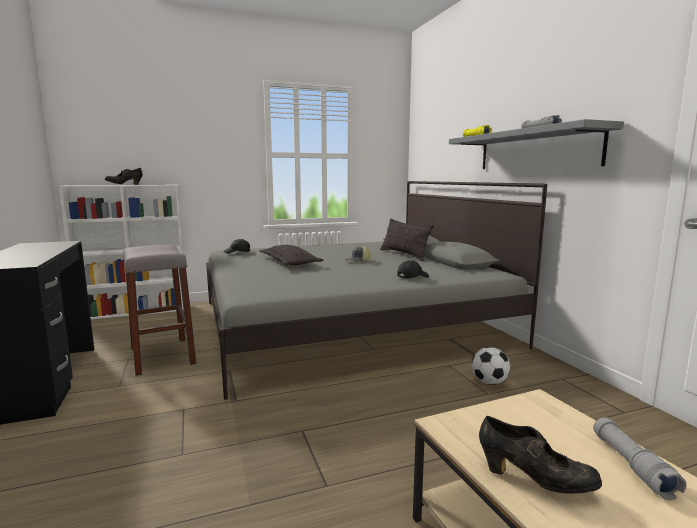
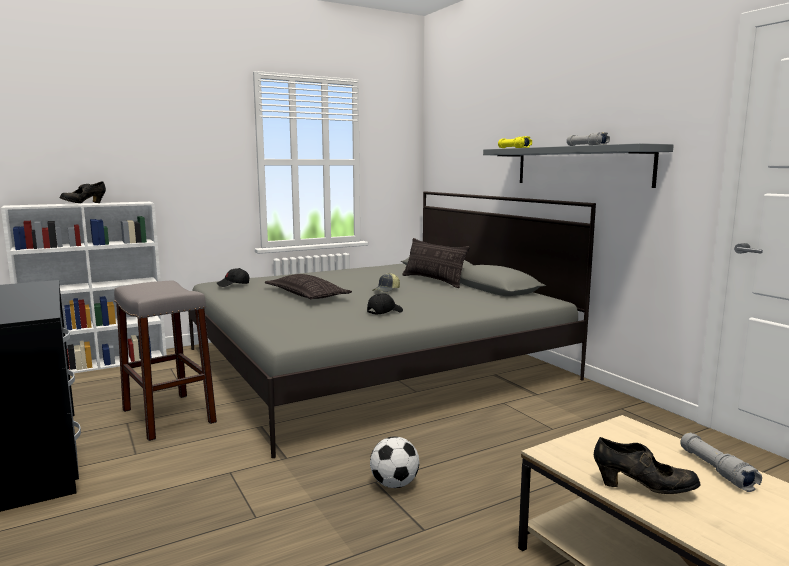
camera: 10 degrees left, 0 degrees up
(412, 277) = (459, 308): black cap -> black cap (384, 312)
(489, 382) = (550, 417): football -> football (394, 484)

